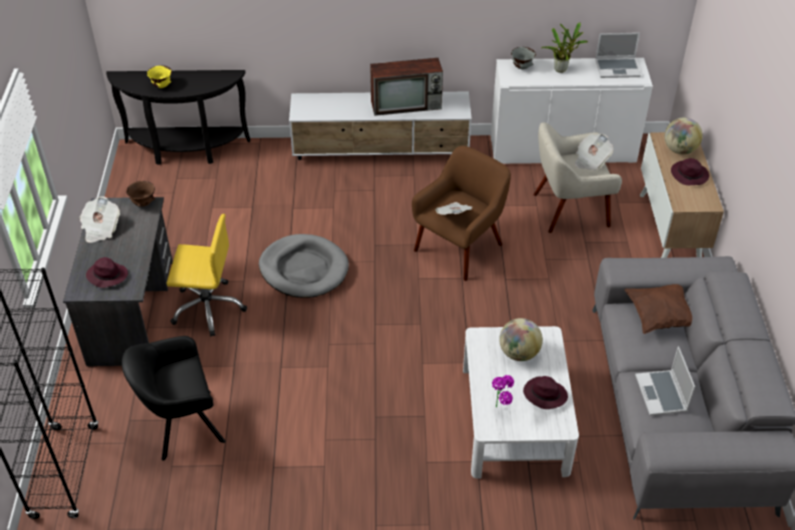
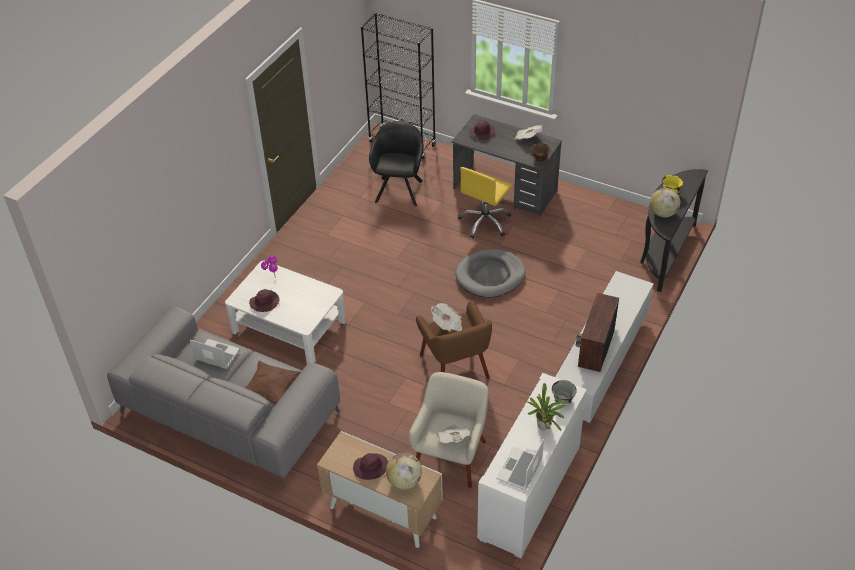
camera: 120 degrees right, 0 degrees up
(519, 353) = (304, 305): globe -> globe (663, 213)

